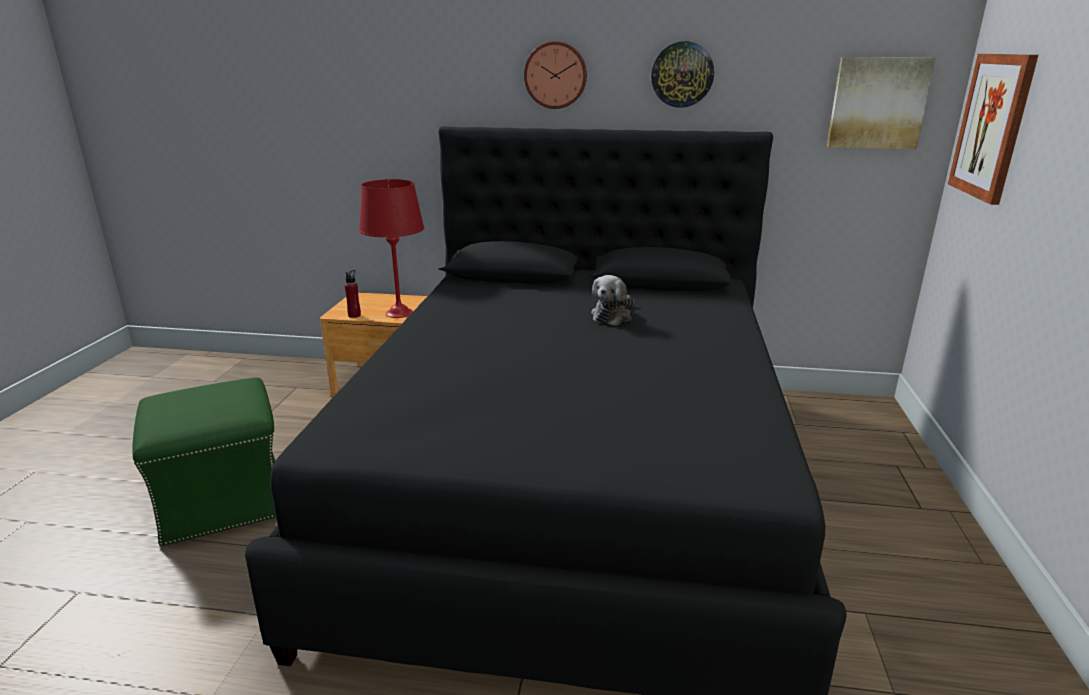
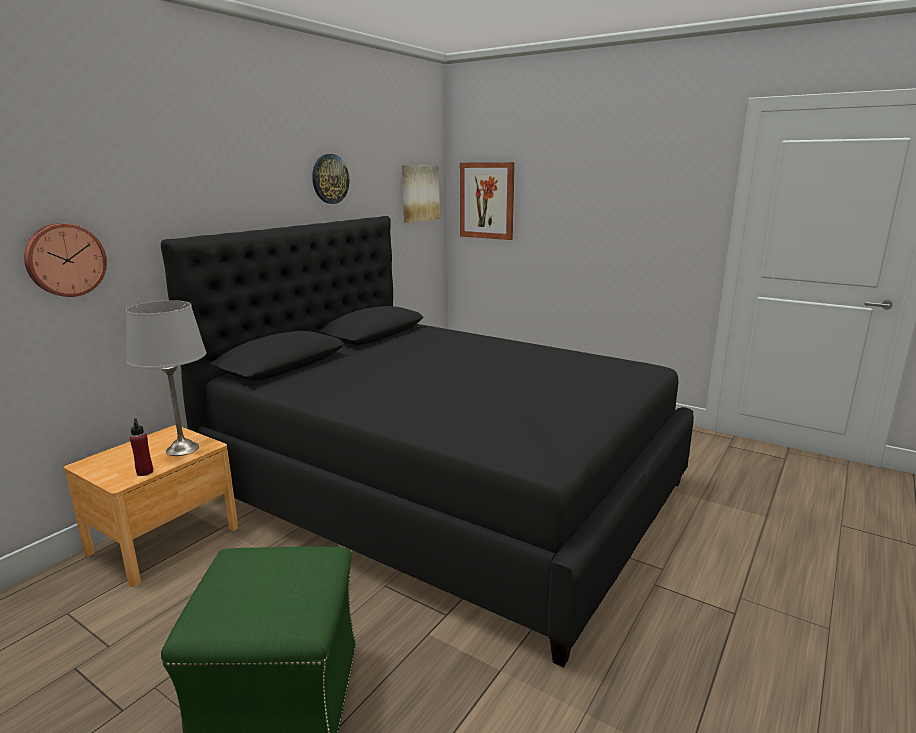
camera: 65 degrees left, 5 degrees down
(399, 313) = (183, 449): red table lamp -> grey table lamp
(555, 75) = (248, 182): wall clock -> wall clock (65, 260)
(613, 316) = (417, 355): plush toy -> none

